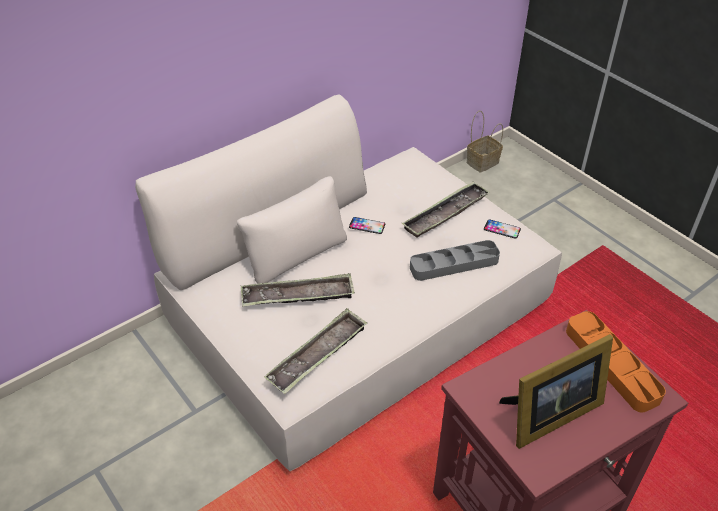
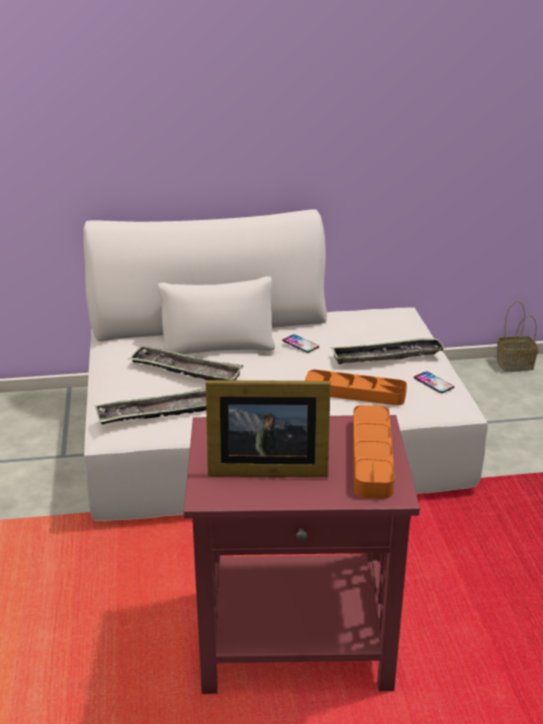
camera: 30 degrees right, 15 degrees down
(454, 264) = (355, 392): grey tray -> orange tray

